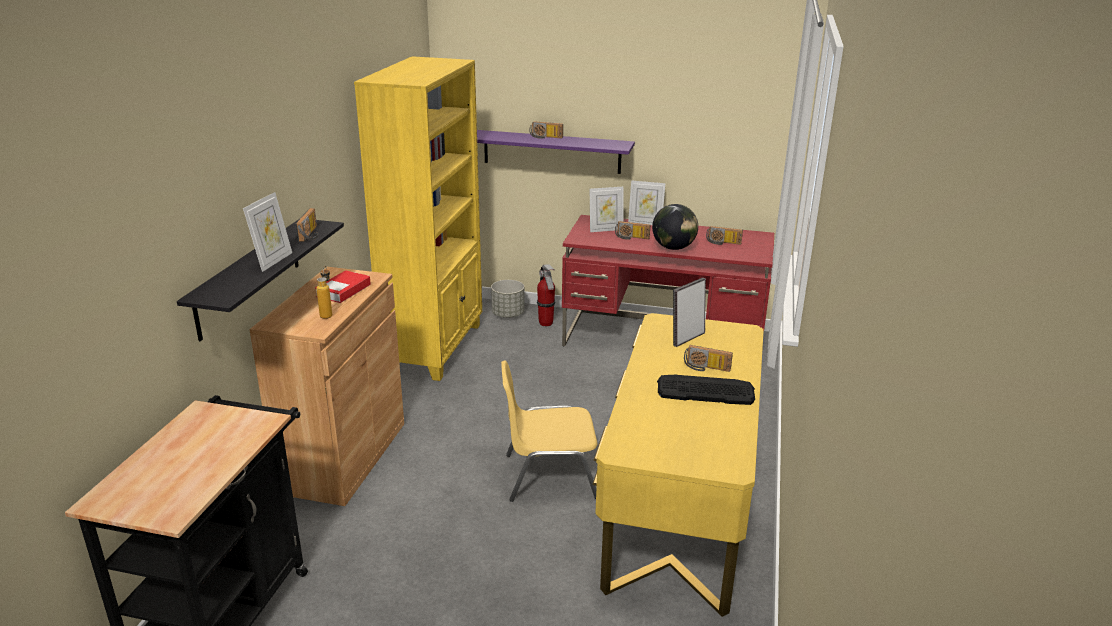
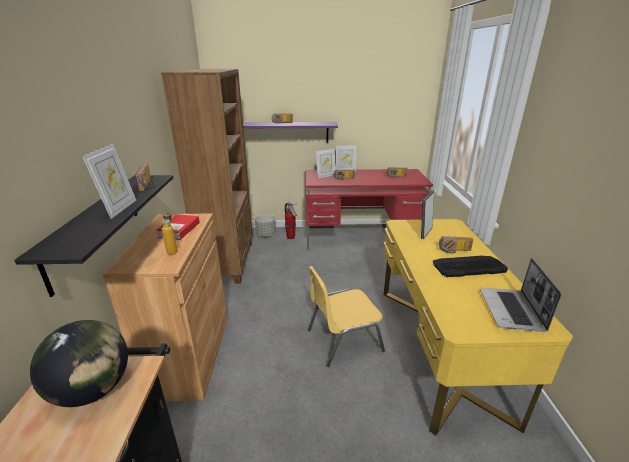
camera: 15 degrees left, 0 degrees up
(435, 347) = (229, 261): yellow bookcase -> brown bookcase
(673, 248) = (372, 181): globe -> globe (93, 390)
(707, 445) = (511, 310): none -> laptop

